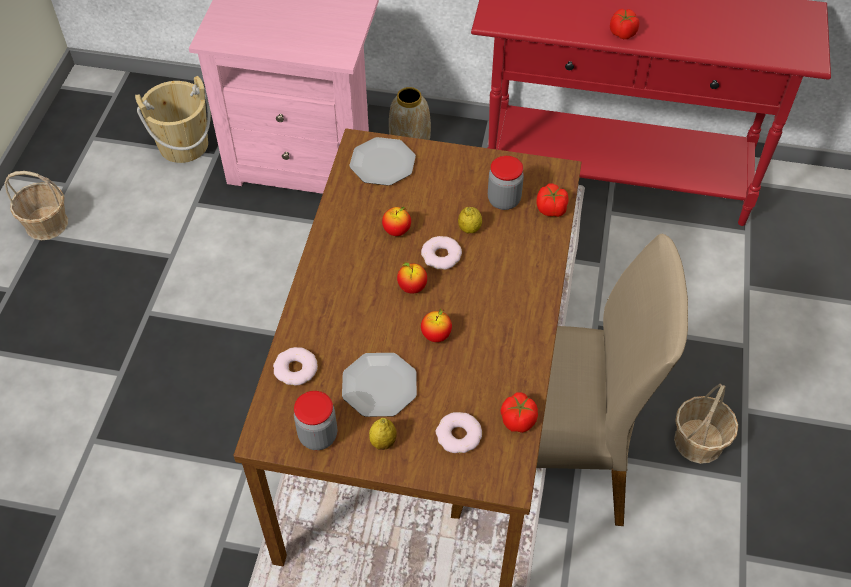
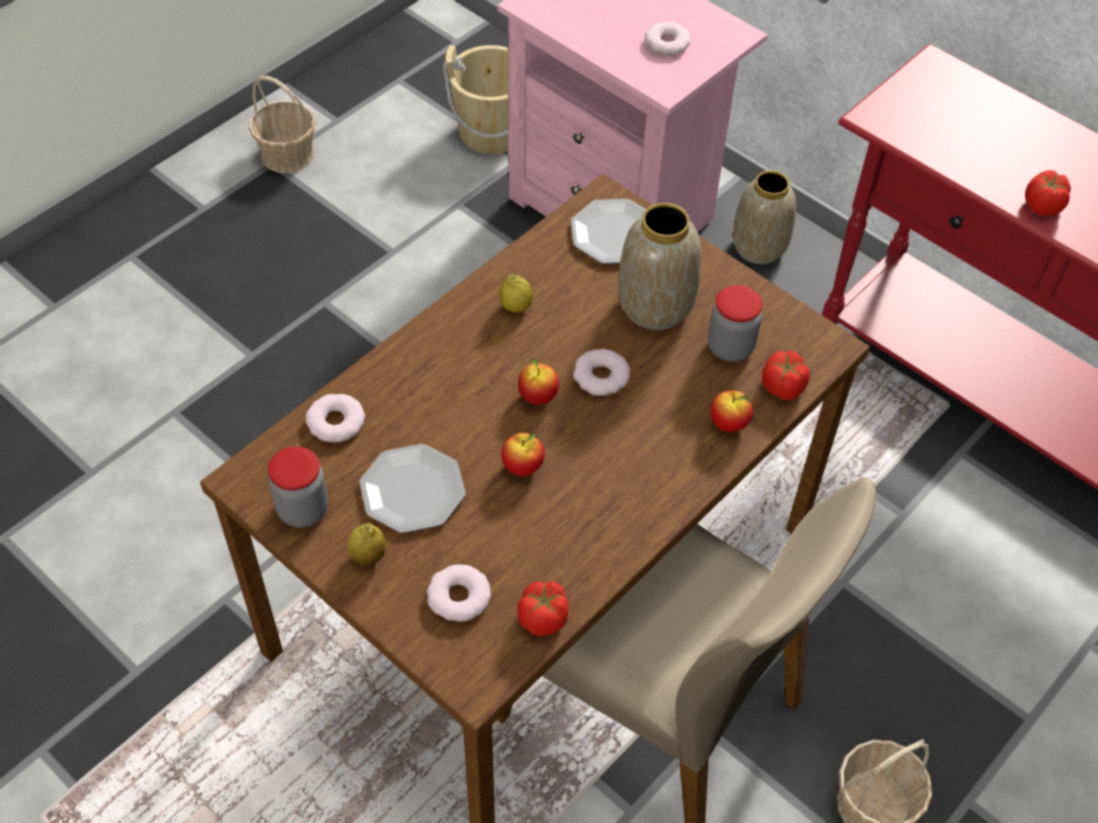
camera: 30 degrees right, 0 degrees up
(320, 28) = (667, 43): none -> donut
(397, 231) = (570, 322): apple -> apple (729, 424)
(441, 196) = (656, 306): none -> vase
(469, 229) = (660, 361): lemon -> lemon (516, 307)

